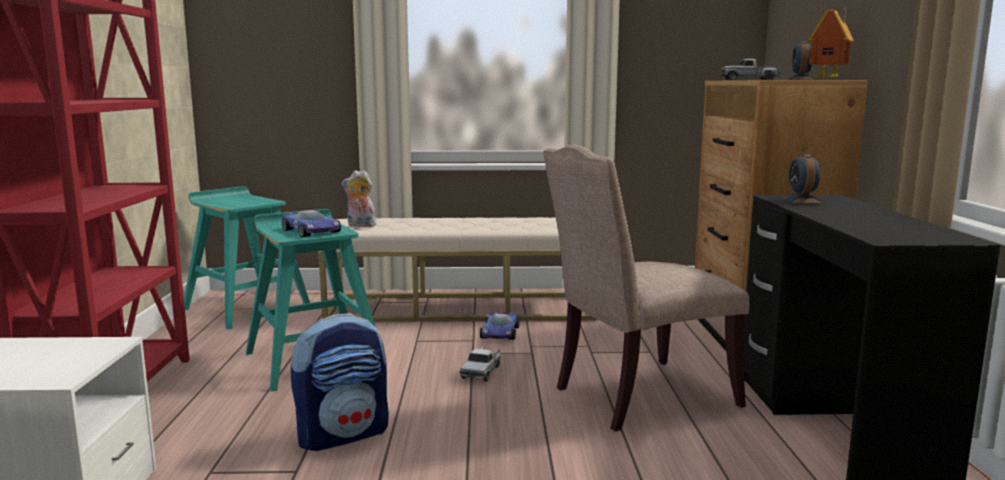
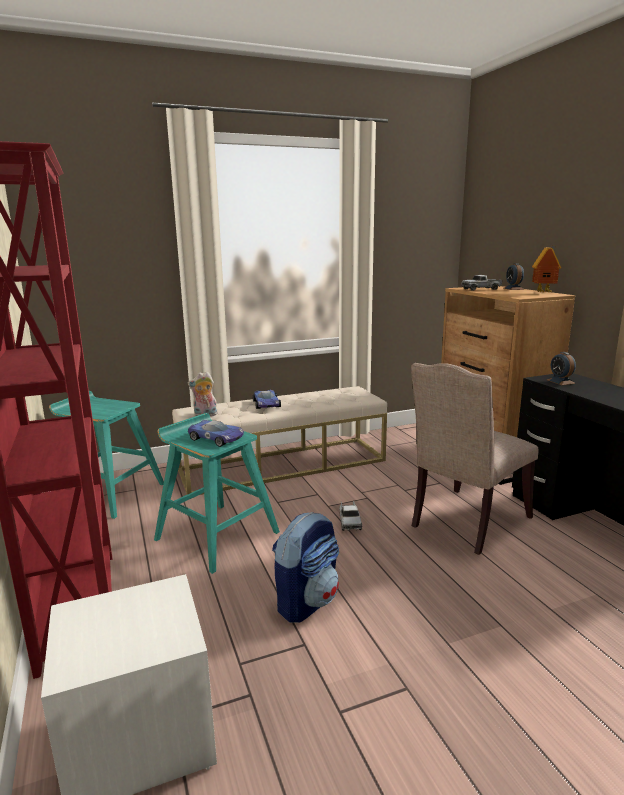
camera: 20 degrees left, 5 degrees up
(499, 333) = (329, 484): toy car -> toy car (266, 404)

